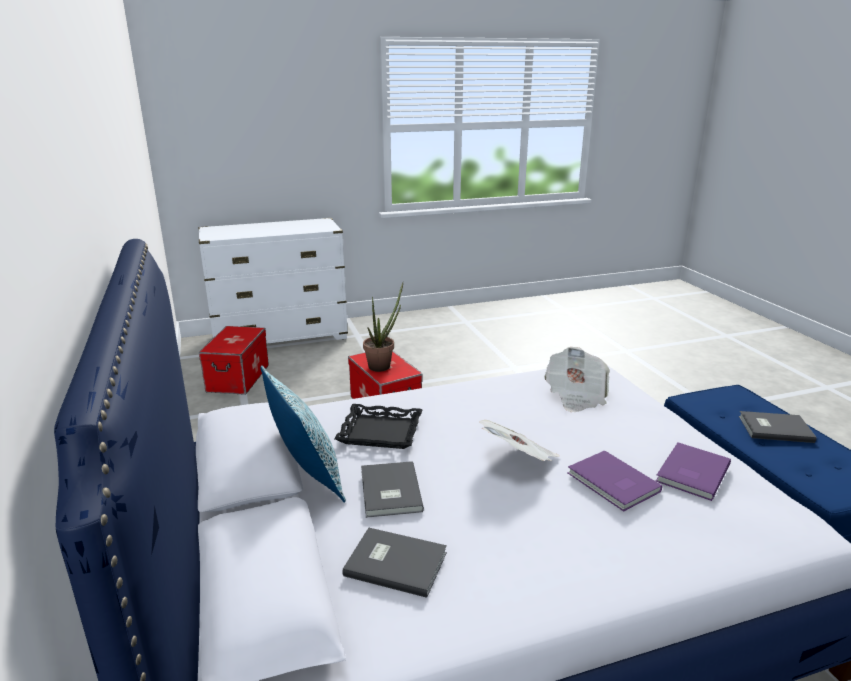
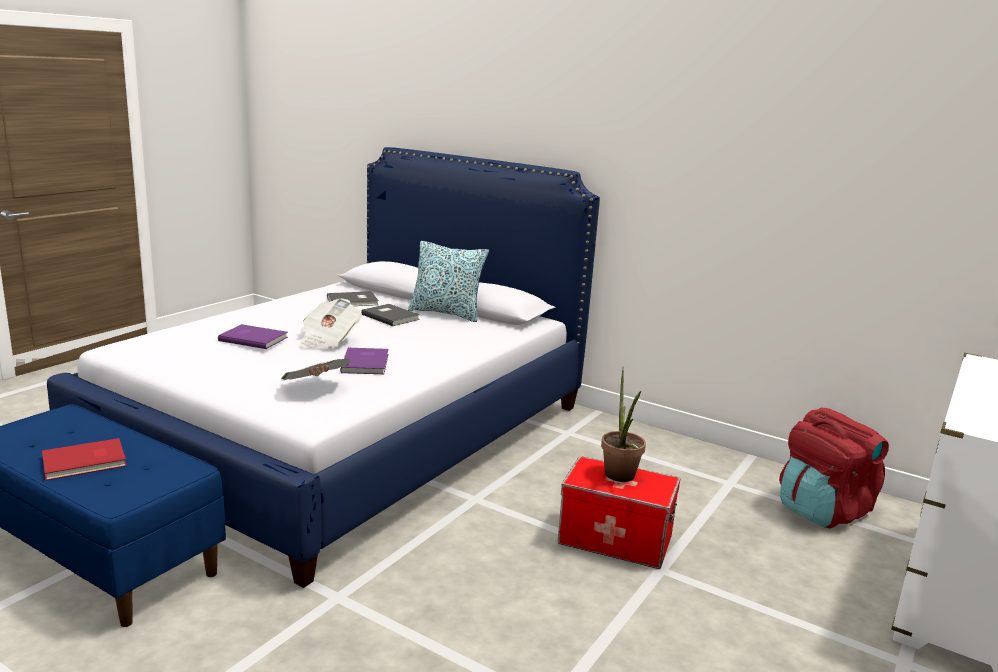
camera: 140 degrees right, 5 degrees down
(238, 378) = (823, 510): storage box -> red backpack
(380, 432) = (441, 335): black tray -> none
(690, 473) = (196, 353): purple book -> purple book (367, 363)
(773, 428) = (86, 462): grey book -> red book

